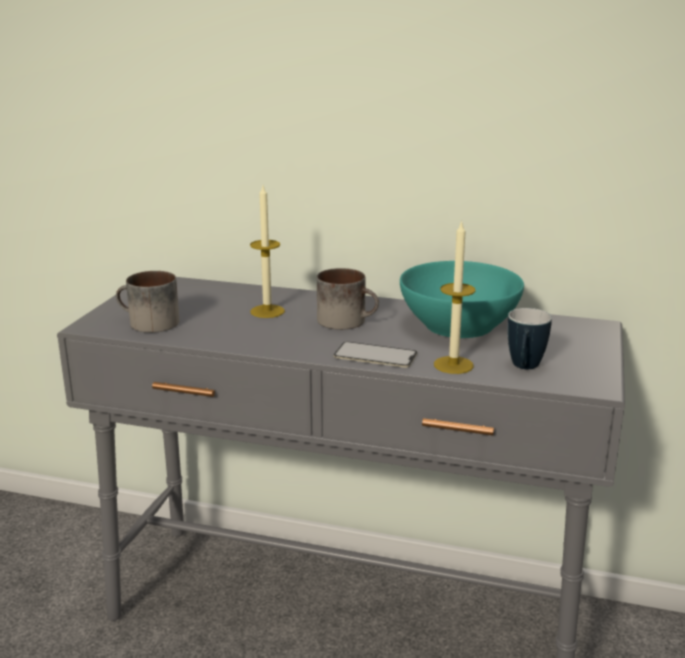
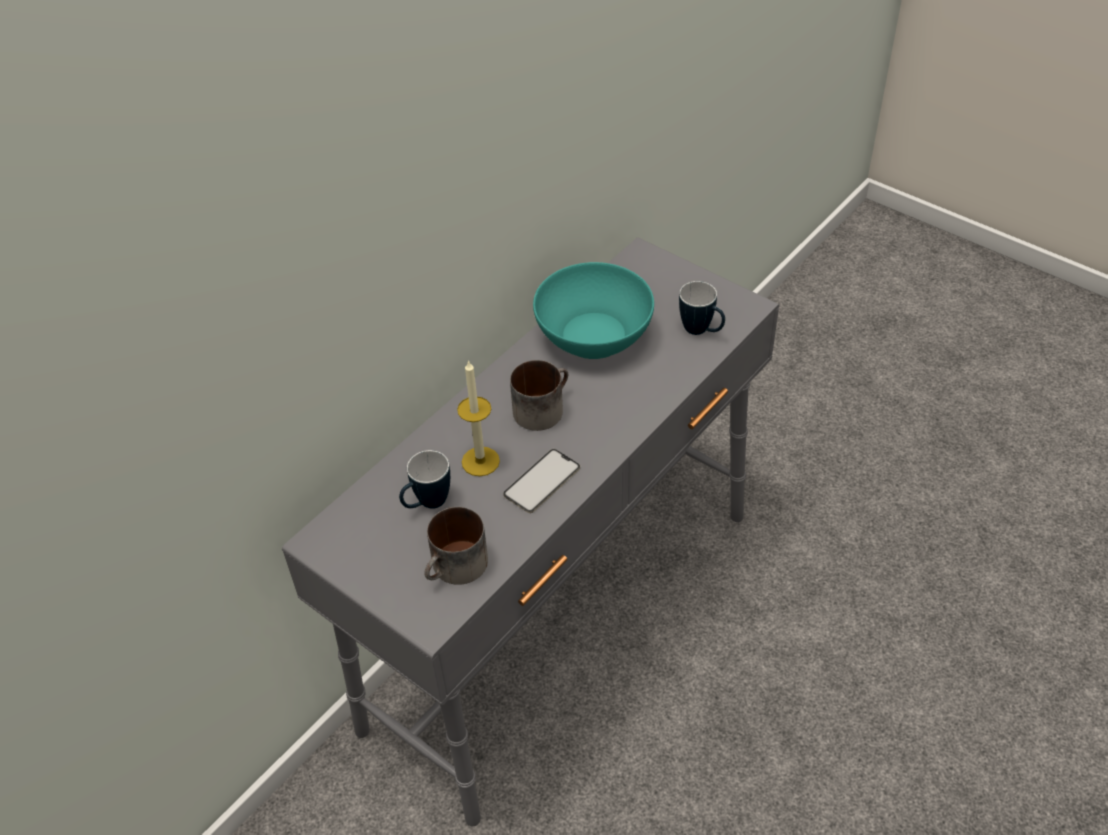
camera: 65 degrees left, 25 degrees up
(209, 303) = (427, 504): none -> mug
(375, 355) = (631, 413): phone -> phone (542, 481)
(453, 365) = (675, 370): candle -> none

